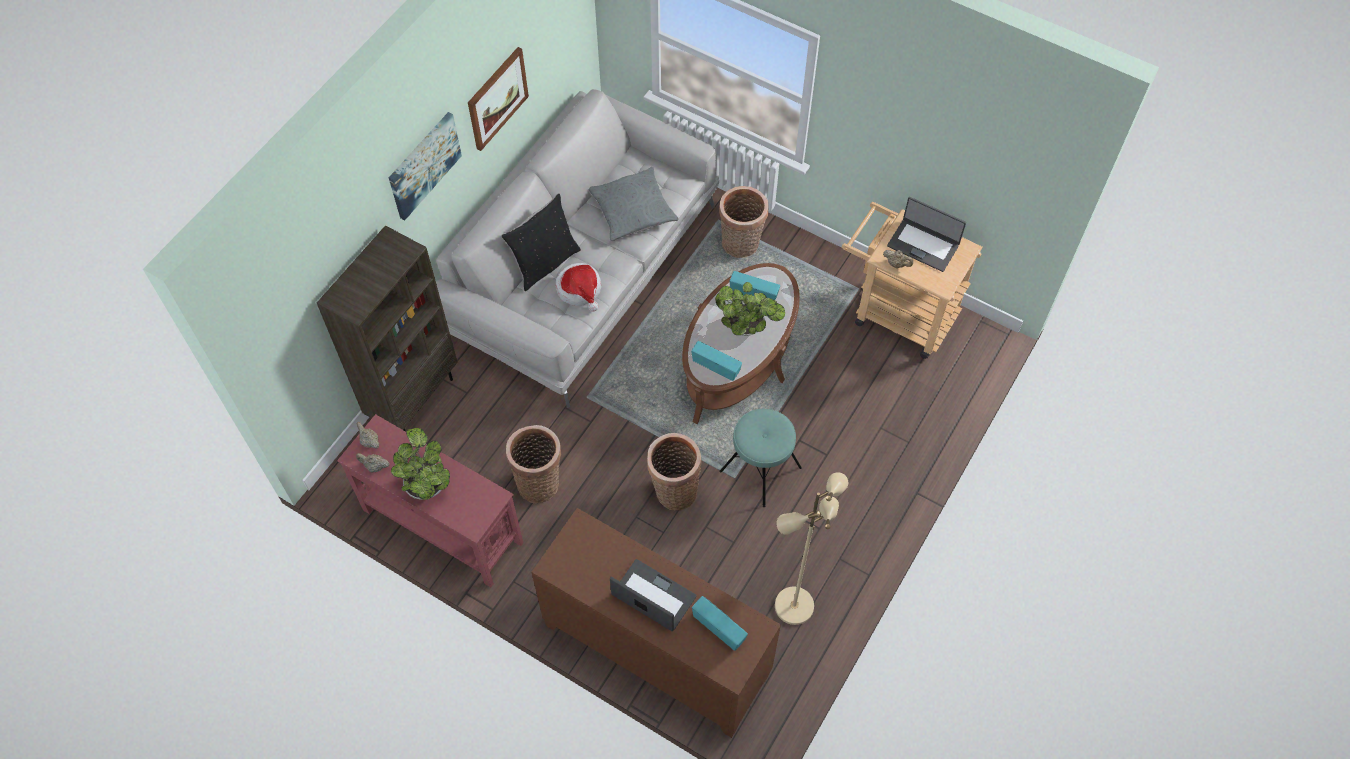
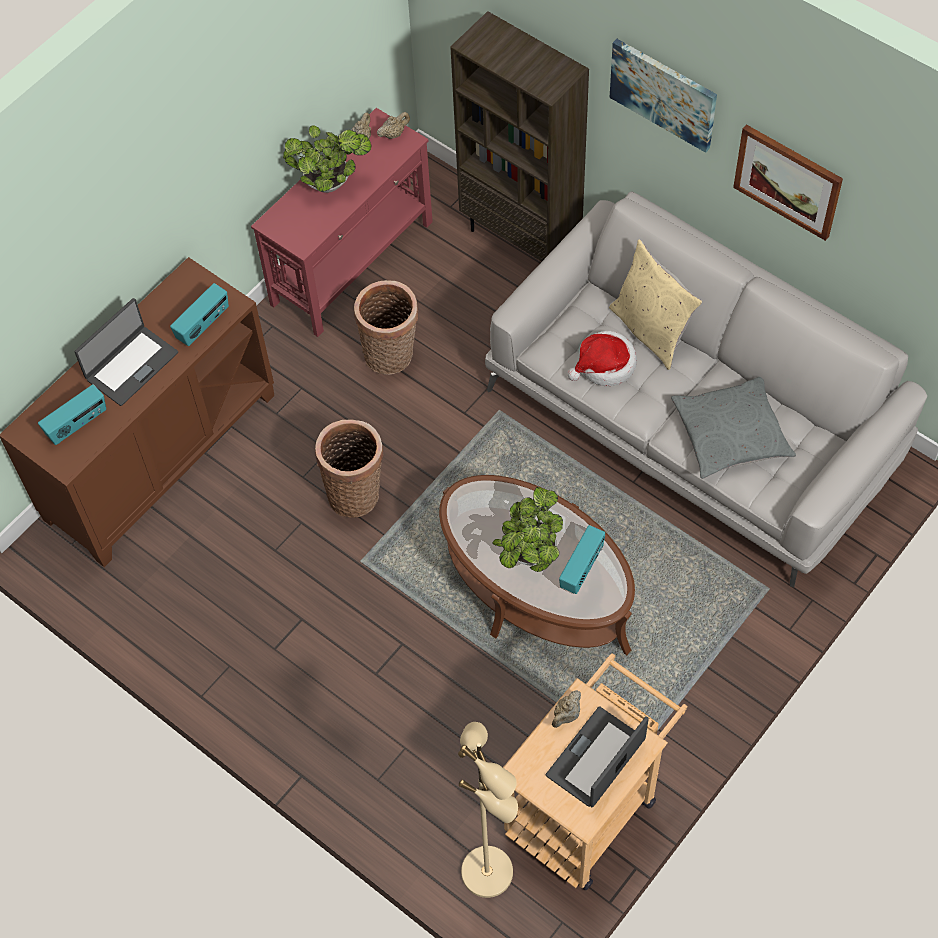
camera: 100 degrees right, 0 degrees up
(544, 263) = (651, 330): black pillow -> beige pillow
(716, 367) = (473, 510): radio -> radio (203, 325)
(741, 245) = (722, 613): basket -> none
(760, 469) = (367, 592): turquoise stool -> none
(793, 604) = (181, 605): beige floor lamp -> beige floor lamp (489, 871)

